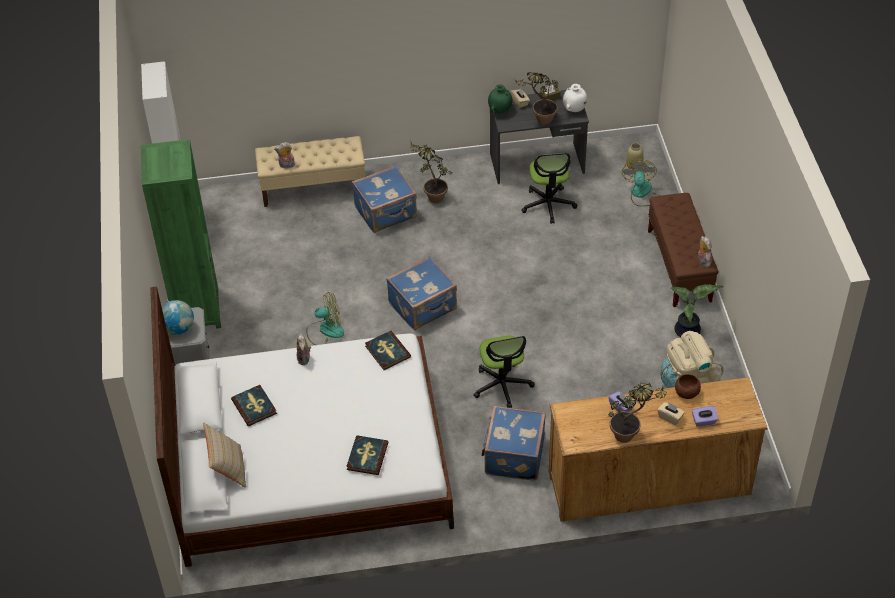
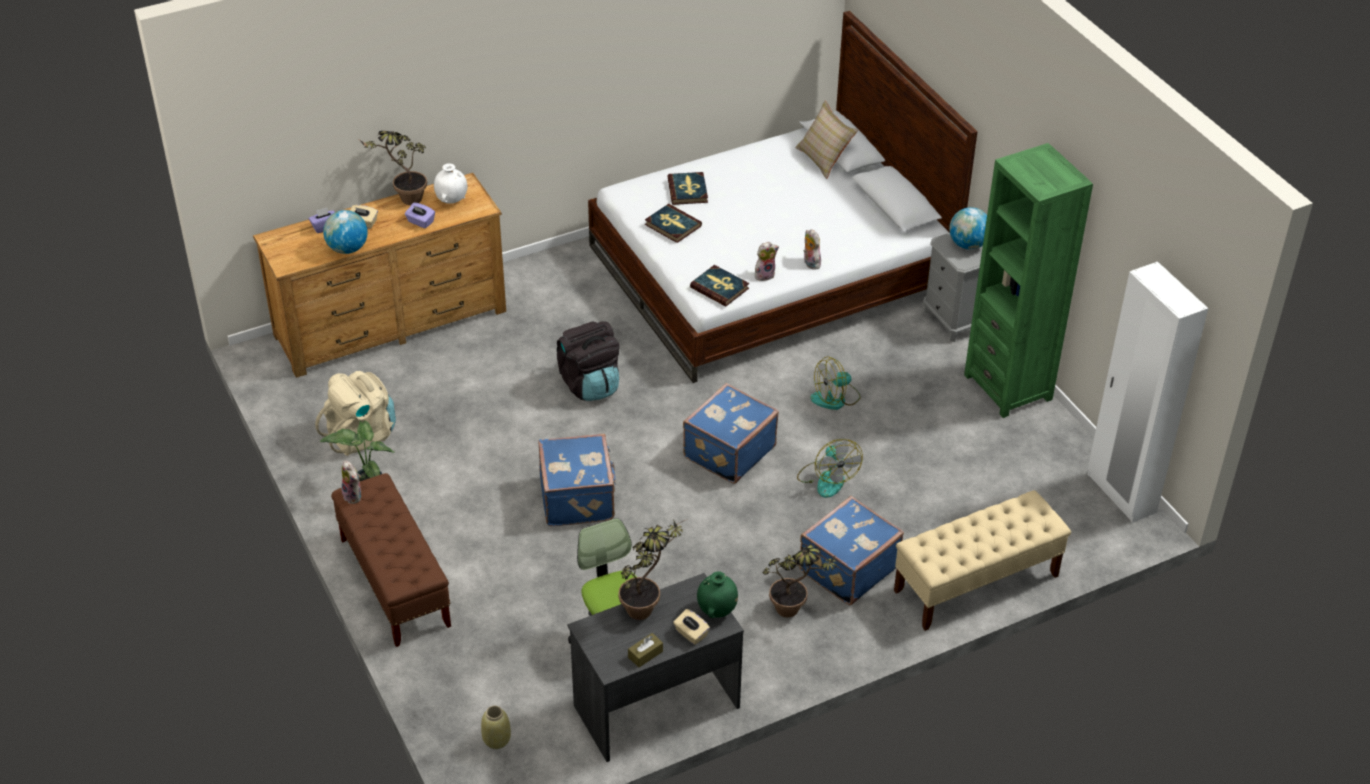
camera: 160 degrees right, 5 degrees down
(254, 407) = (834, 211): book -> book (672, 225)
(286, 165) = (1004, 508): plush toy -> plush toy (764, 274)
(502, 385) = (589, 384): office chair -> black backpack
(513, 456) = (550, 318): blue suitcase -> blue suitcase (578, 498)
(574, 109) = (597, 640): white vase -> white vase (452, 200)
(641, 194) = (473, 689): fan -> fan (827, 478)
(687, 393) = (347, 249): brown bowl -> globe

